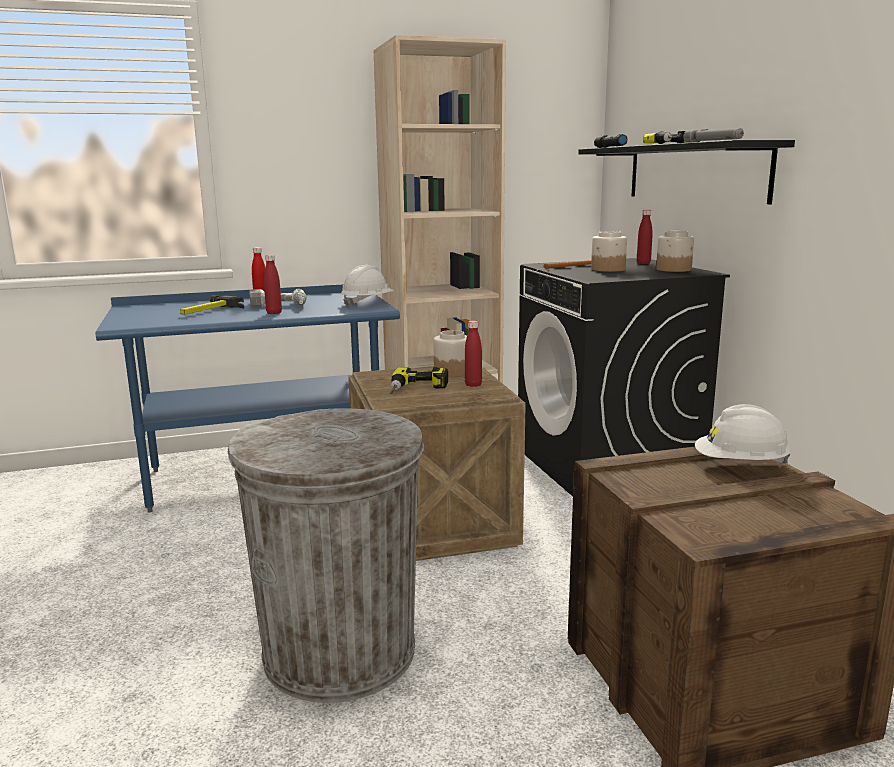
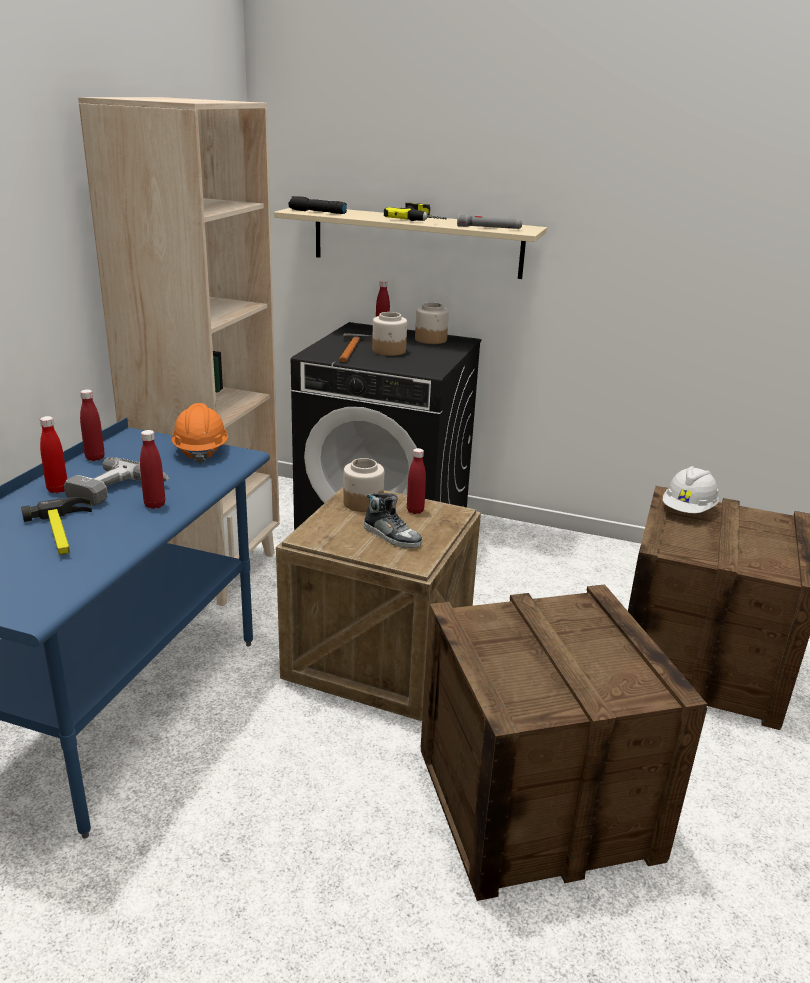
camera: 55 degrees left, 10 degrees up
(314, 296) = (95, 458): none -> red bottle
(340, 652) = (535, 801): grey trash can -> crate
(367, 303) = (200, 451): white hard hat -> orange hard hat
(417, 389) = (392, 536): power drill -> shoe
(694, 172) = (416, 241): black shelf -> beige shelf

